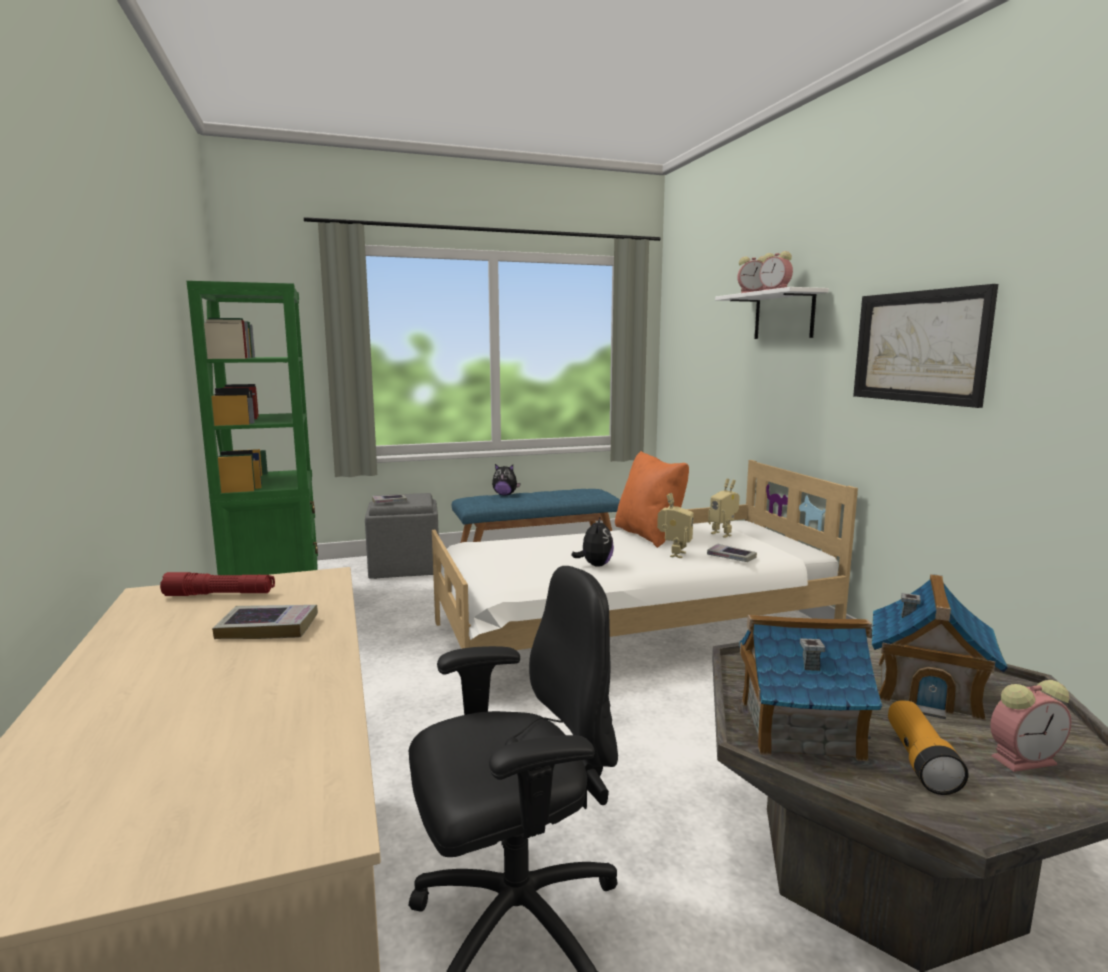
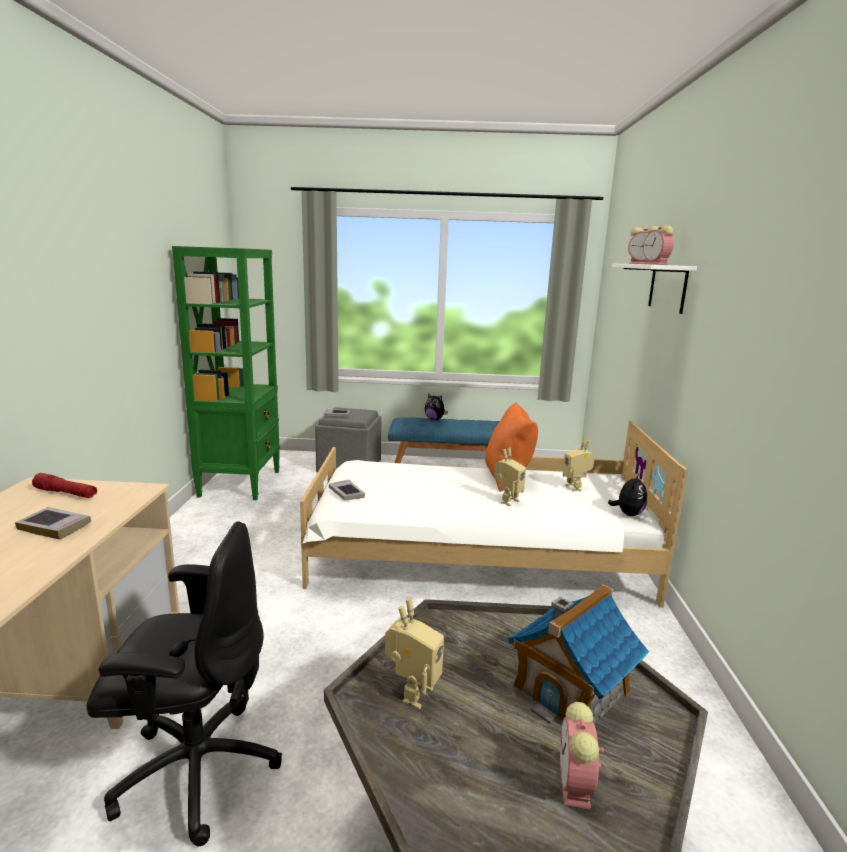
camera: 20 degrees right, 5 degrees up
(595, 565) = (430, 500): plush toy -> plush toy (628, 514)
(731, 557) = (555, 513): book -> book (346, 493)
(798, 728) = (412, 693): toy house -> toy robot
(919, 347) = (746, 341): picture -> none
(920, 761) = (476, 756): flashlight -> none
(1025, 759) = (575, 787): alarm clock -> alarm clock turned 90 degrees clockwise

